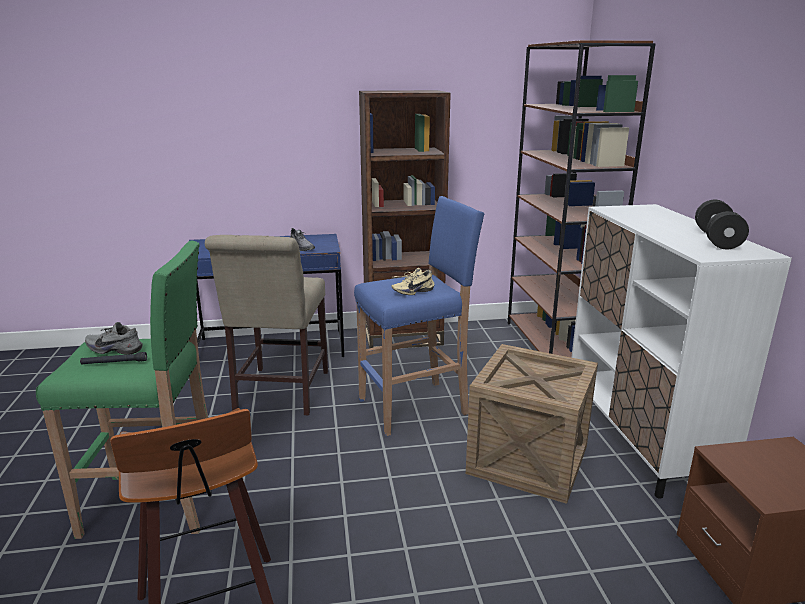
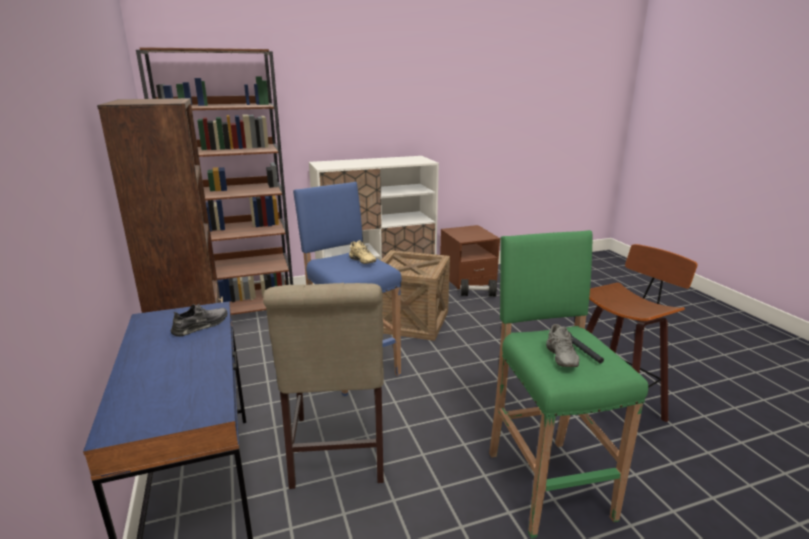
camera: 100 degrees left, 0 degrees up
(279, 394) = (337, 453): beige chair -> beige chair turned 90 degrees clockwise
(717, 239) = (396, 159): black dumbbell -> black dumbbell (478, 295)

